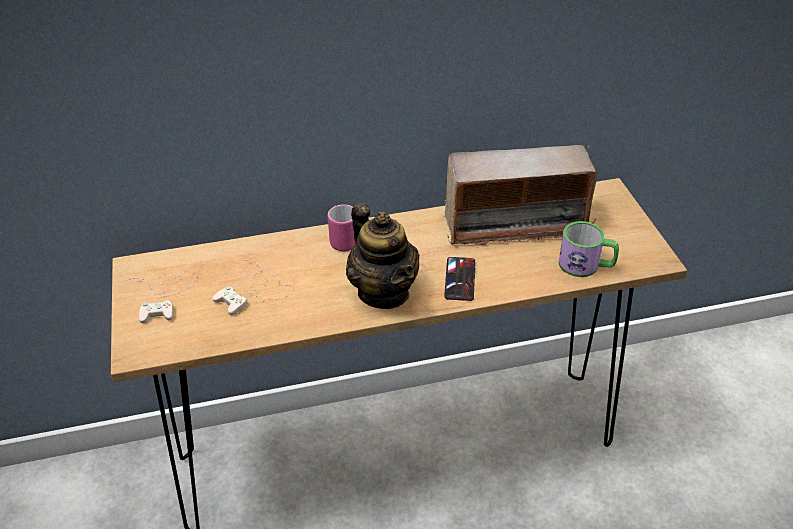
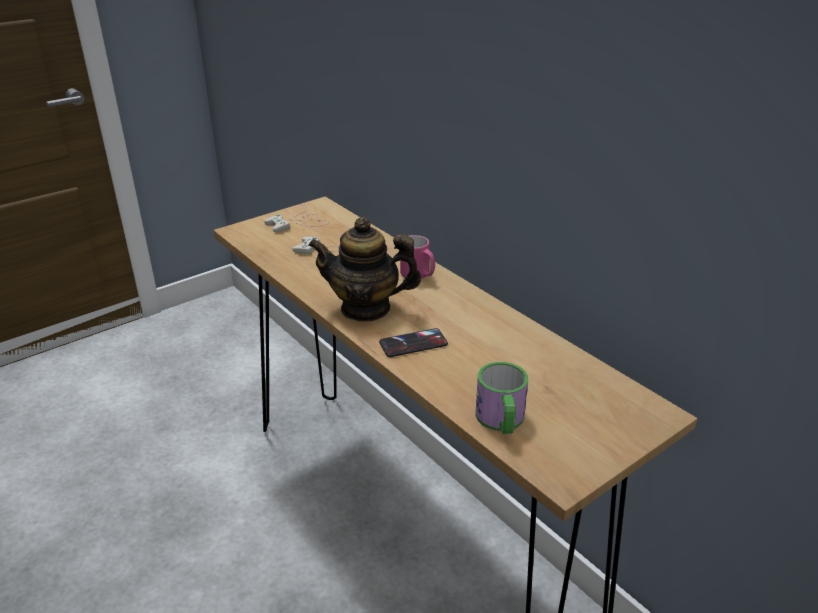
camera: 65 degrees right, 10 degrees down
(384, 292) = (366, 308): teapot -> teapot turned 60 degrees clockwise
(515, 224) = (527, 358): radio -> none

